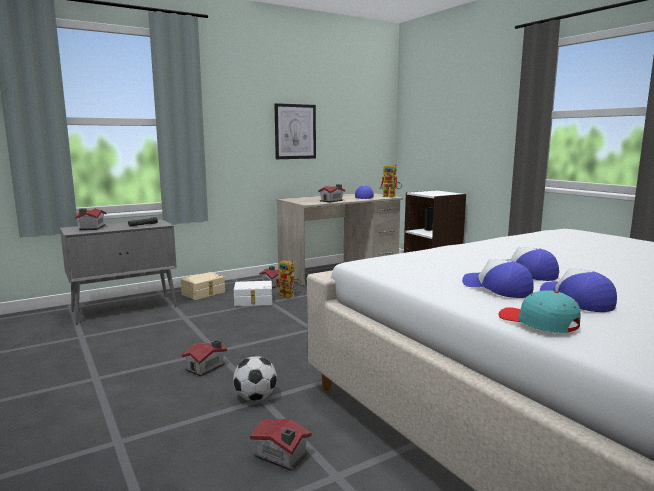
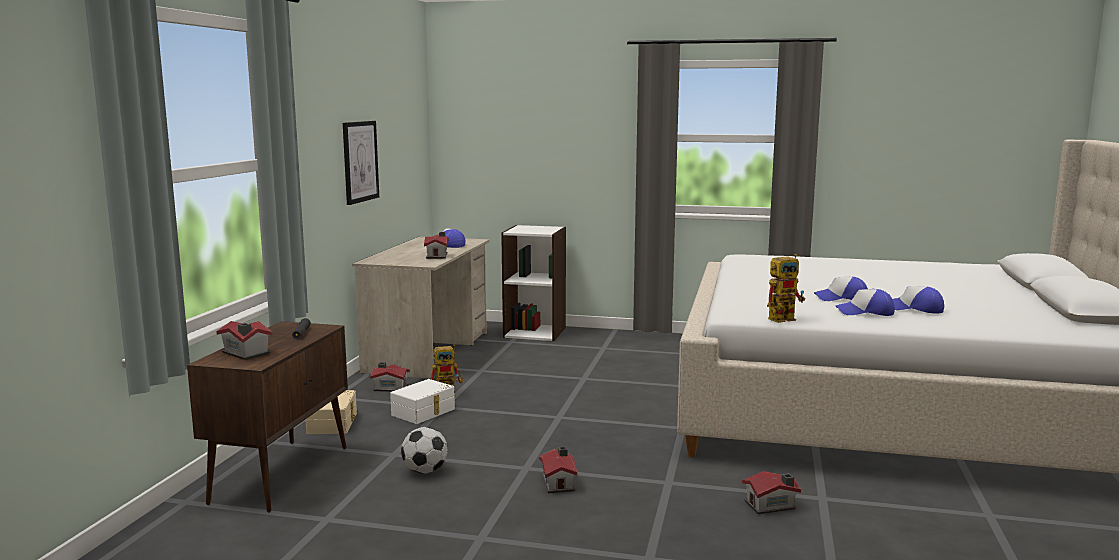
camera: 45 degrees left, 0 degrees up
(126, 309) = (282, 473): grey cabinet -> brown cabinet
(255, 398) = (661, 484): football -> football (425, 471)
(392, 196) = (474, 239): toy robot -> toy robot (785, 318)
(538, 322) = (940, 326): turquoise cap -> none

